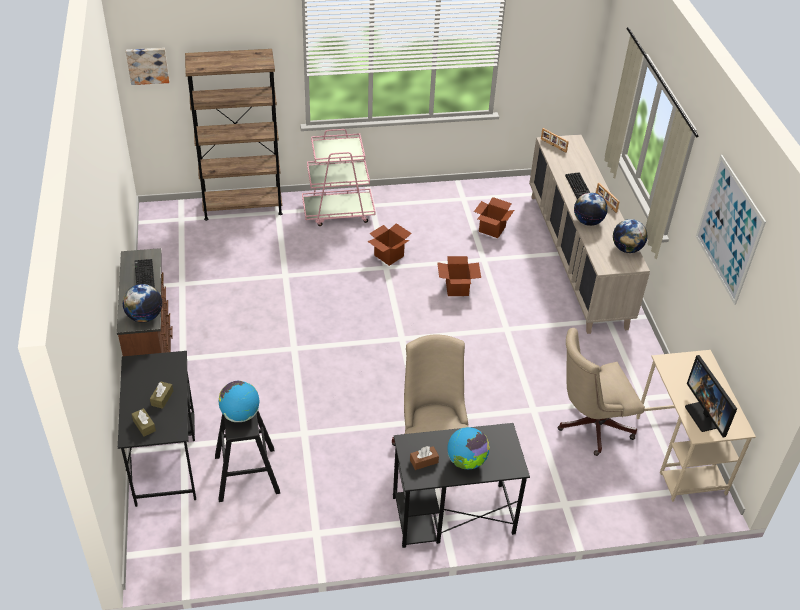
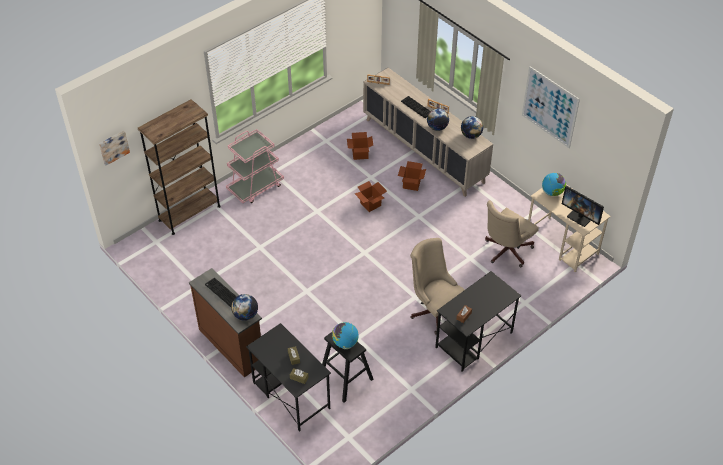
camera: 30 degrees left, 5 degrees up
(389, 256) = (312, 202): cardboard box -> cardboard box (411, 184)
(466, 461) = (485, 304): globe -> globe (552, 192)

